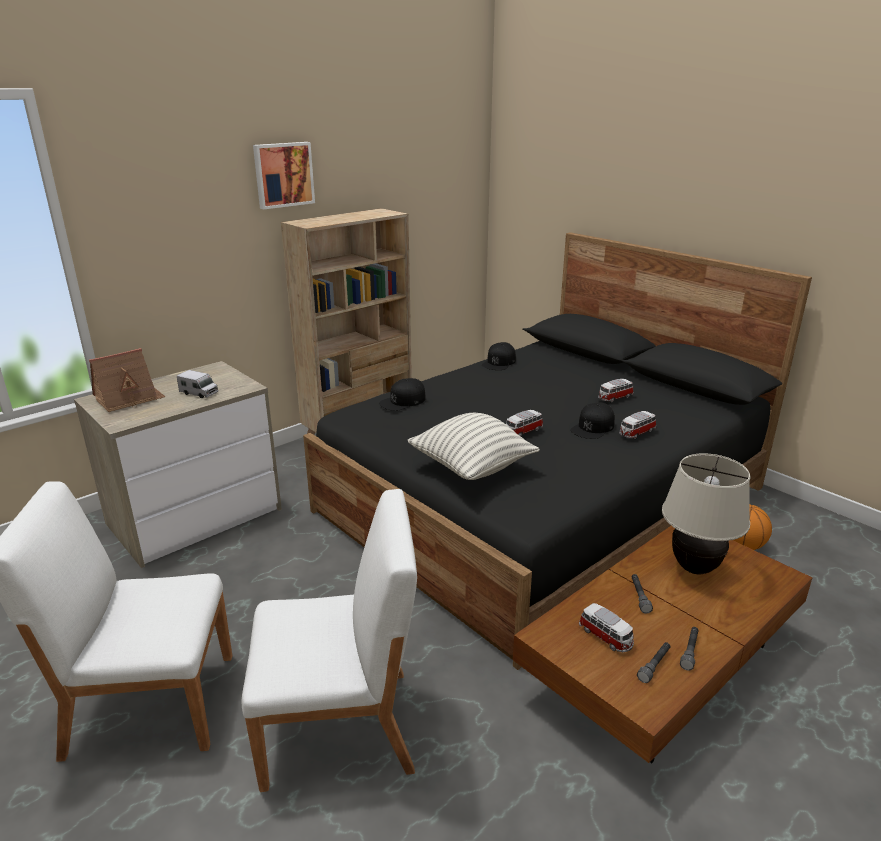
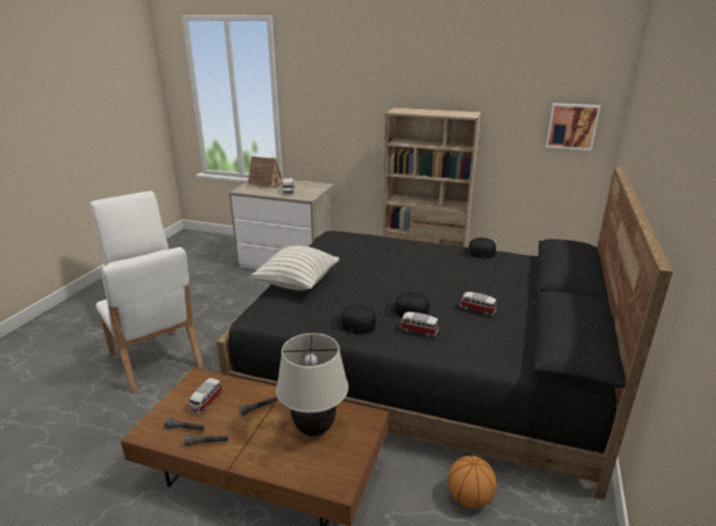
camera: 60 degrees right, 0 degrees up
(283, 174) = (405, 76): picture -> picture (572, 126)
(403, 401) = (359, 240): black cap -> black cap (353, 324)
(522, 432) = (368, 287): toy car -> none

